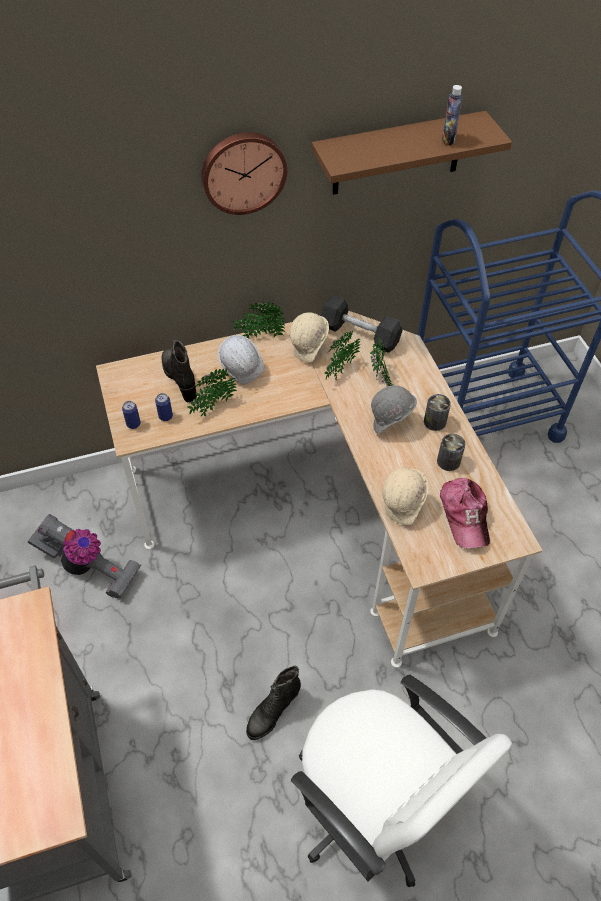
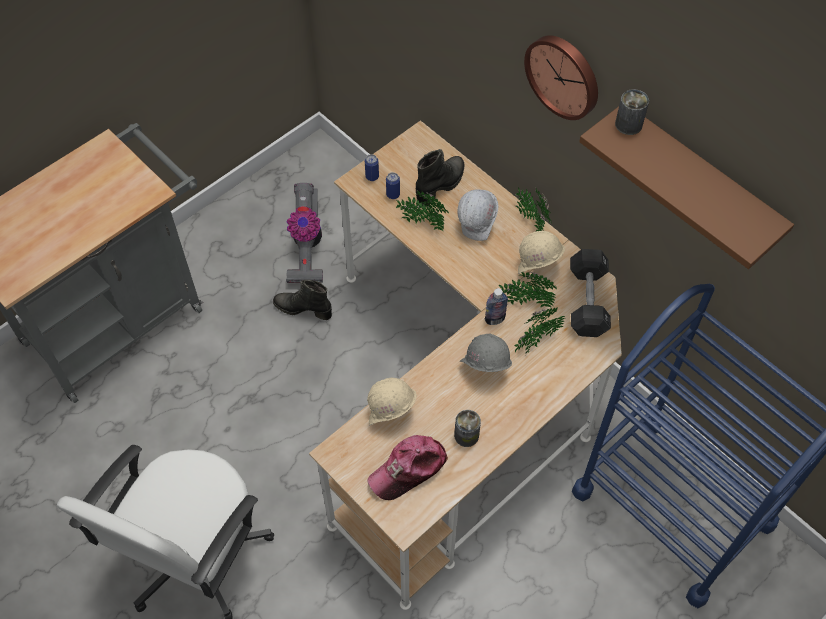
camera: 65 degrees right, 5 degrees up
(272, 712) = (241, 444): black boot -> black boot (303, 309)
(434, 422) = (510, 407): can -> can (628, 124)
(448, 139) = (710, 207): bottle -> bottle (494, 319)

